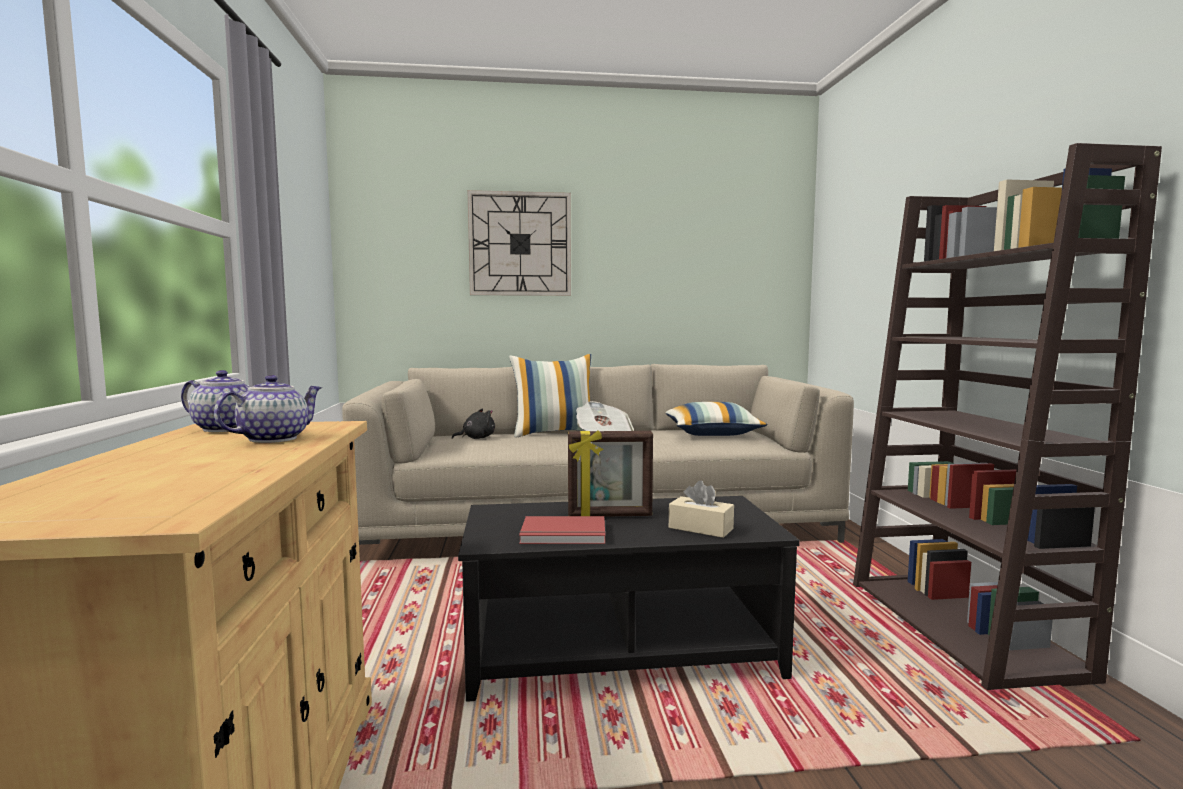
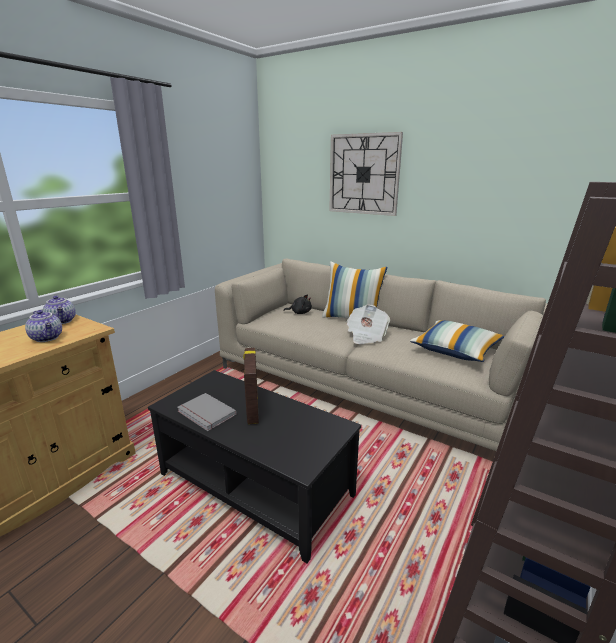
camera: 40 degrees right, 15 degrees up
(273, 438) = (48, 338): teapot -> teapot turned 60 degrees clockwise
(564, 535) = (205, 414): red book -> grey book
(609, 516) = (252, 408): picture frame -> picture frame turned 45 degrees clockwise
(700, 528) = (274, 443): beige tissue box -> none

